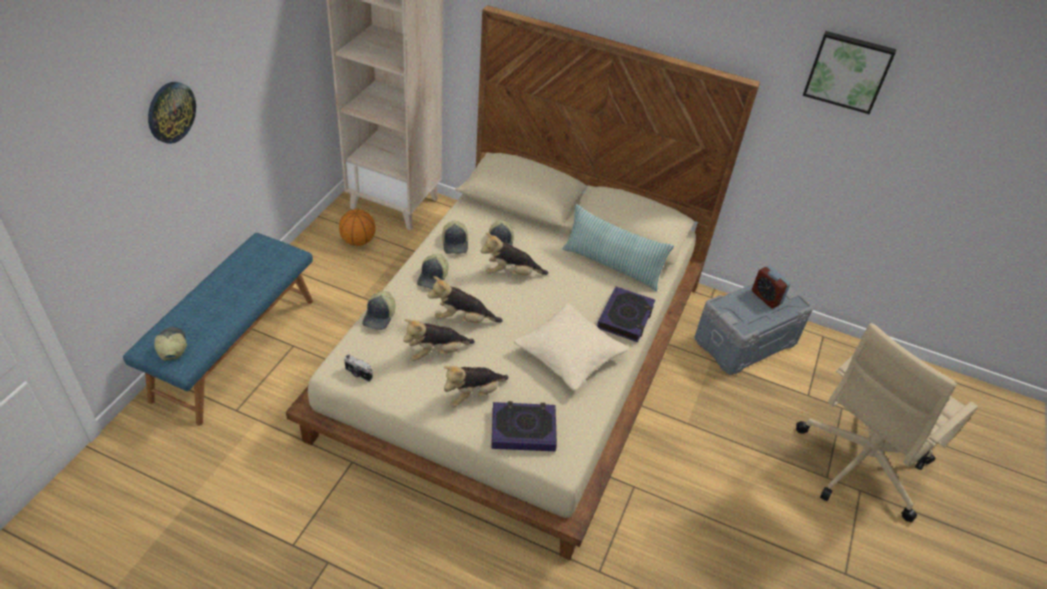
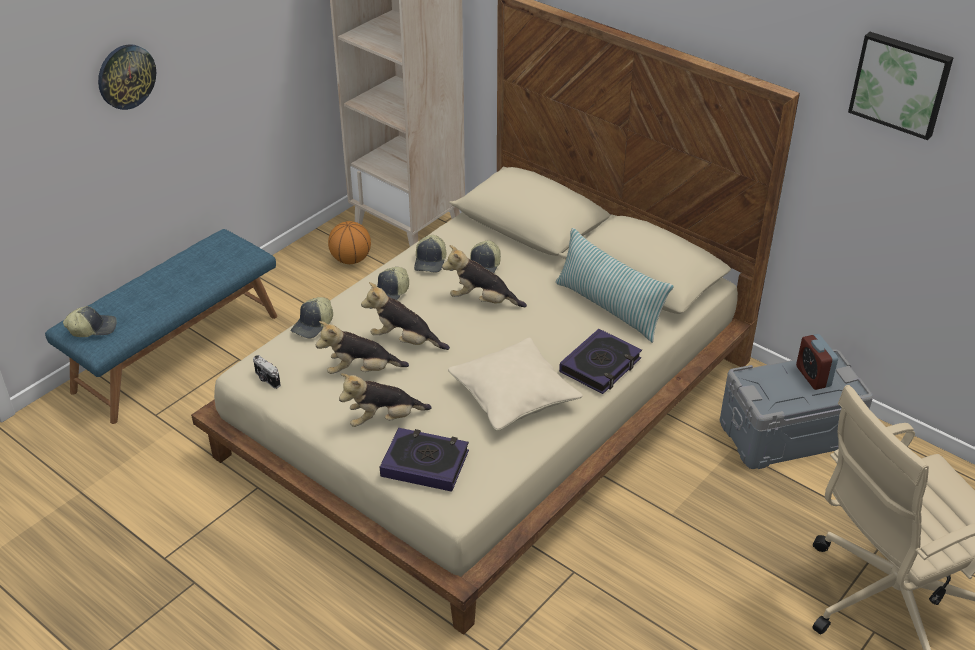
camera: 20 degrees right, 5 degrees down
(171, 346) = (93, 328): cap -> cap turned 75 degrees clockwise

